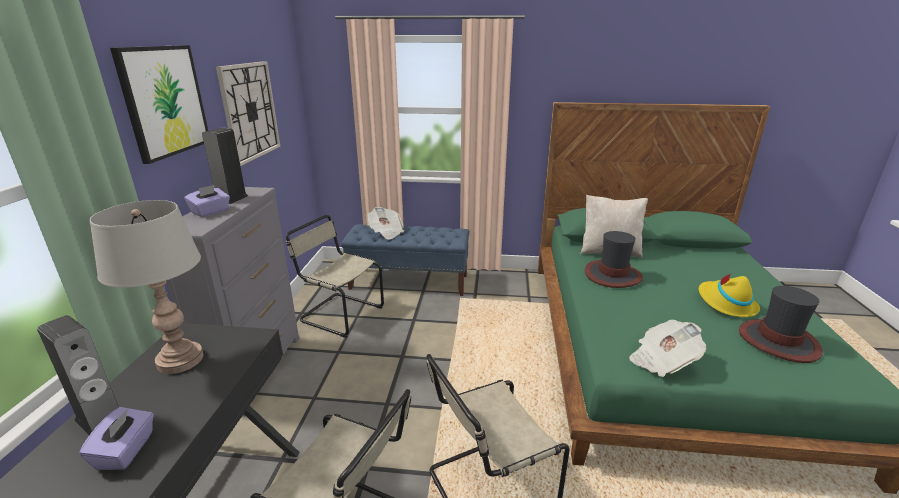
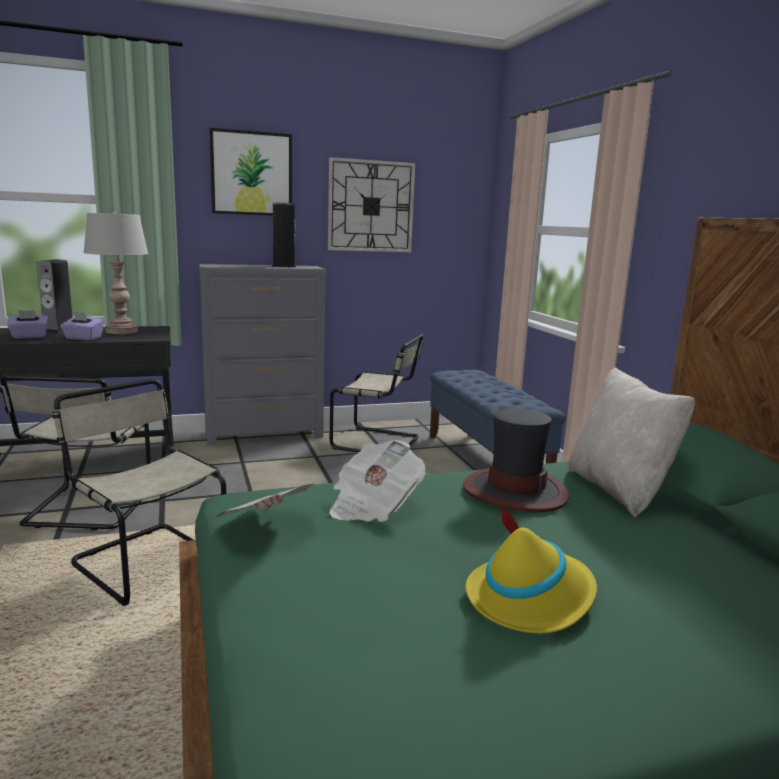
camera: 65 degrees right, 10 degrees down
(211, 212) = (250, 265): purple tissue box -> purple tissue box (83, 338)
(339, 314) = (379, 443): beige chair -> beige chair turned 105 degrees clockwise
(386, 232) = (476, 380): newspaper -> newspaper (373, 505)
(779, 341) = (411, 652): hat -> none

